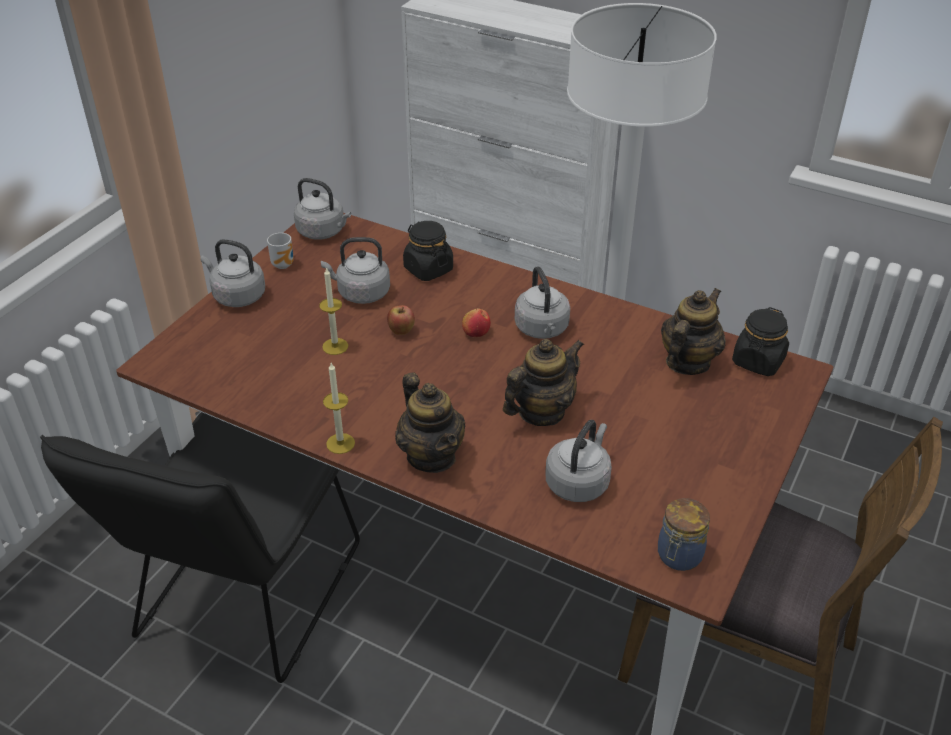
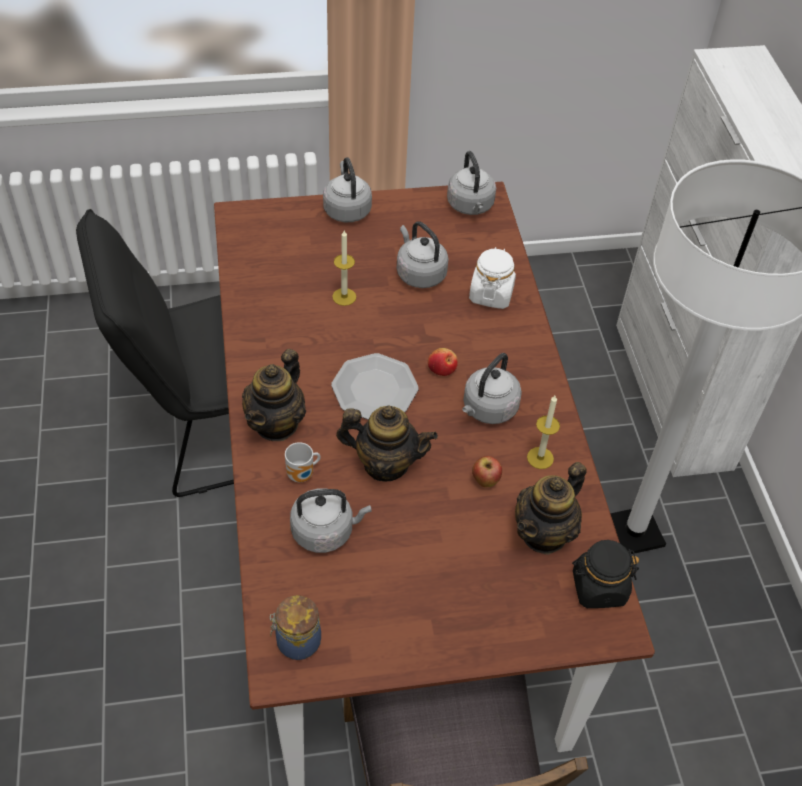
camera: 50 degrees right, 10 degrees up
(284, 264) = (408, 210): mug -> mug (302, 475)
(340, 443) = (245, 363): candle -> candle (540, 458)
(401, 332) = (398, 324): apple -> apple (485, 481)
(428, 269) = (491, 294): black jar -> white jar
(456, 379) = (374, 389): none -> plate
(687, 362) = (544, 533): teapot -> teapot turned 135 degrees clockwise

